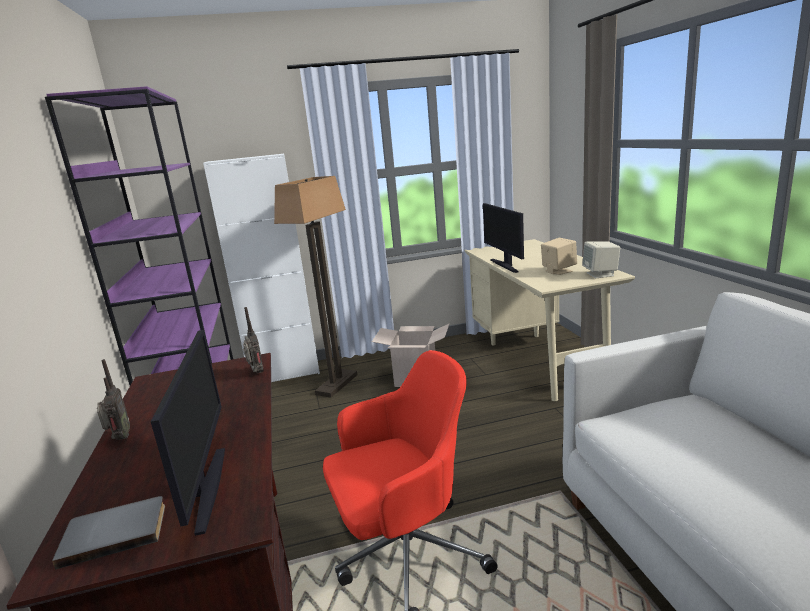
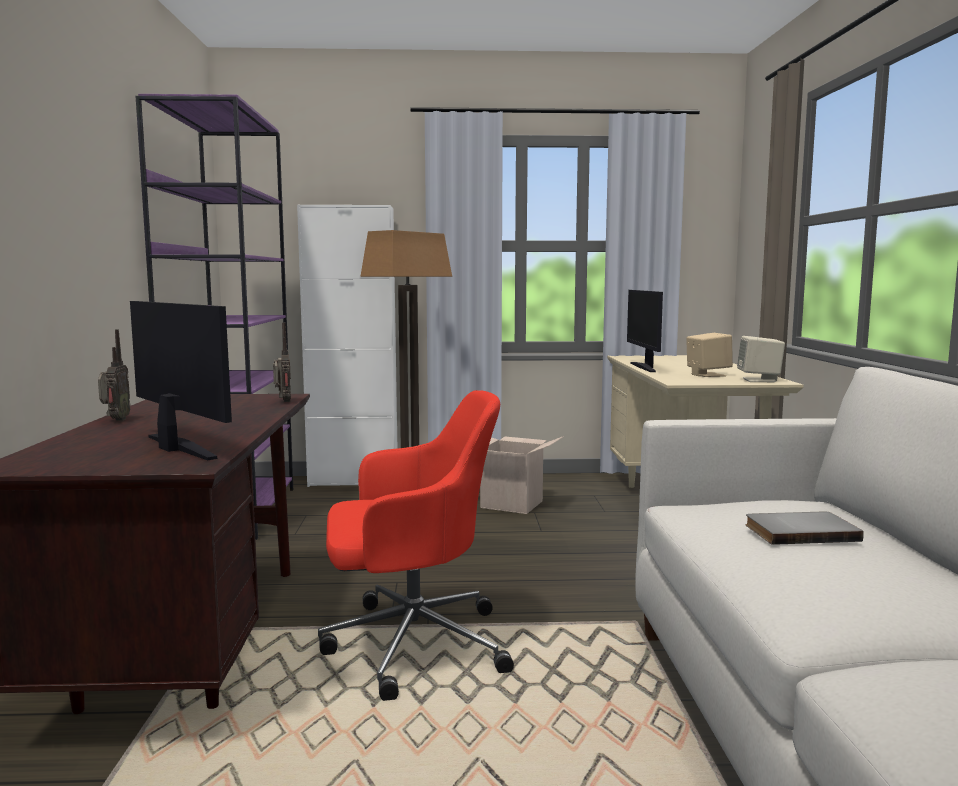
camera: 10 degrees right, 10 degrees down
(115, 532) = (73, 458): grey book -> grey book (799, 531)
(207, 488) = (176, 448): monitor -> monitor turned 45 degrees counterclockwise

